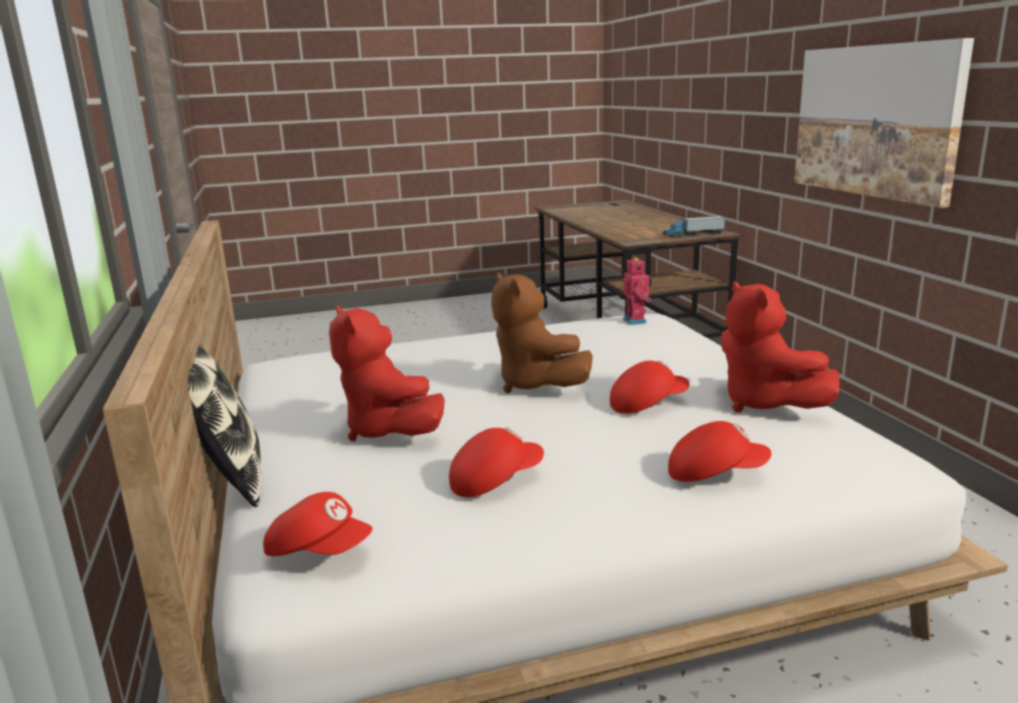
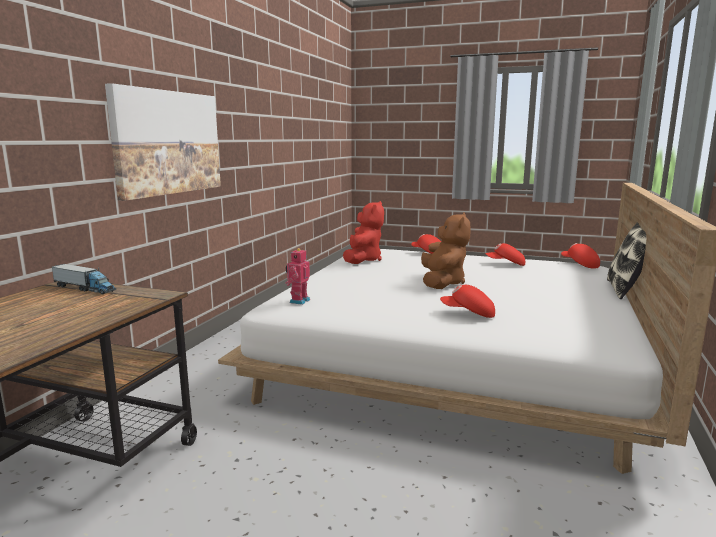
camera: 145 degrees left, 5 degrees down
(388, 430) = (540, 284): red plush toy -> none
(647, 404) = (407, 267): red cap -> red cap (468, 314)

